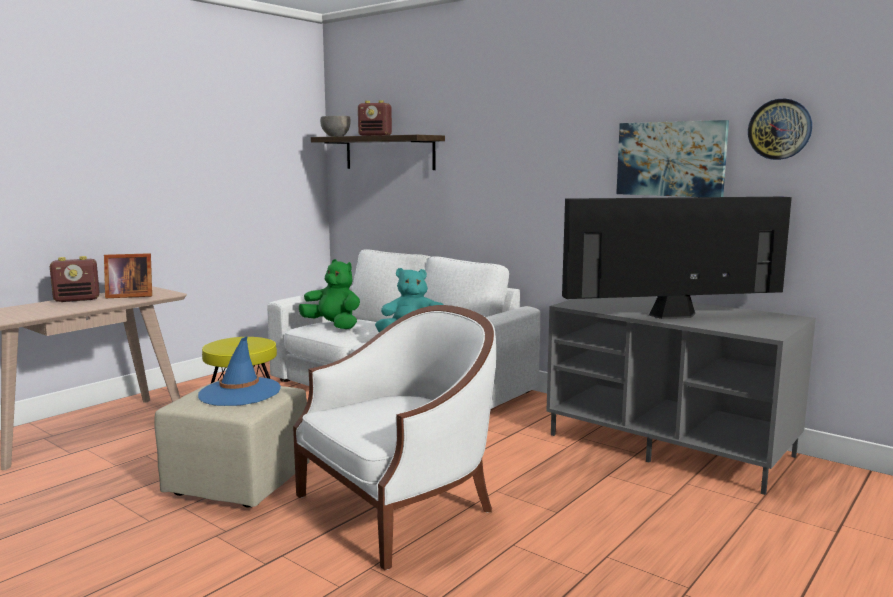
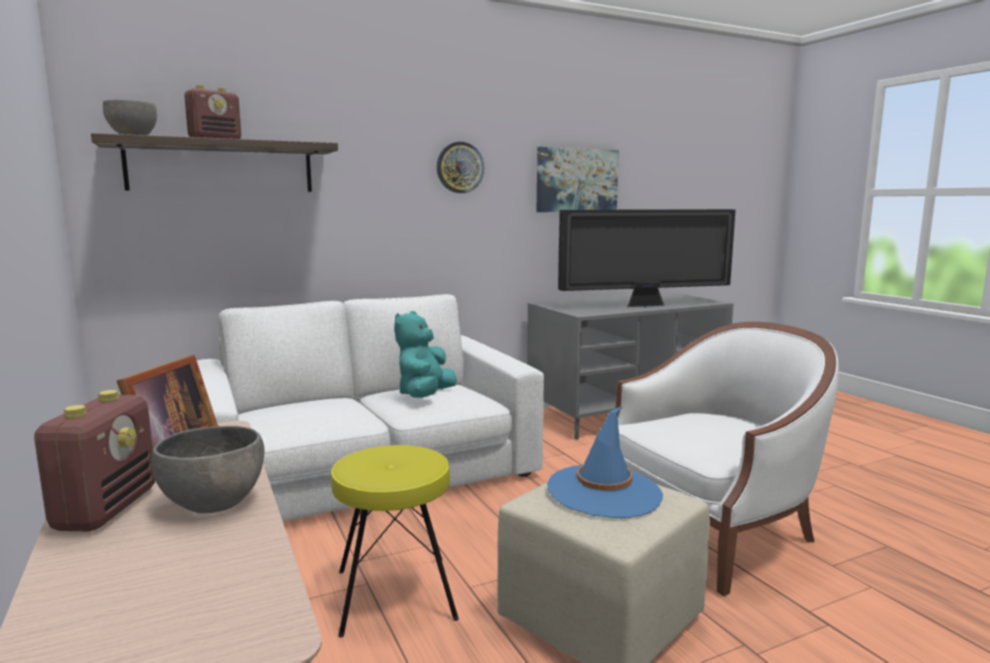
camera: 65 degrees left, 0 degrees up
(82, 306) = (215, 503): none -> grey bowl
(333, 326) = (312, 417): green plush toy -> none
(399, 509) = (710, 530): white armchair -> white armchair turned 75 degrees clockwise
(671, 316) = (646, 305): television -> television turned 120 degrees counterclockwise
(779, 129) = (645, 159): wall clock -> wall clock (460, 167)

